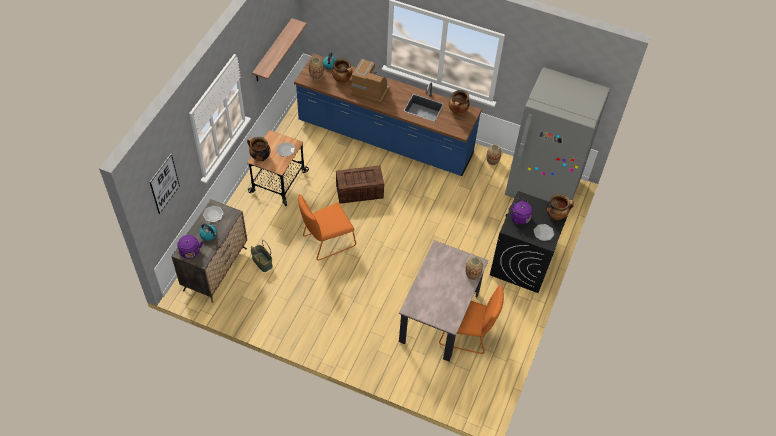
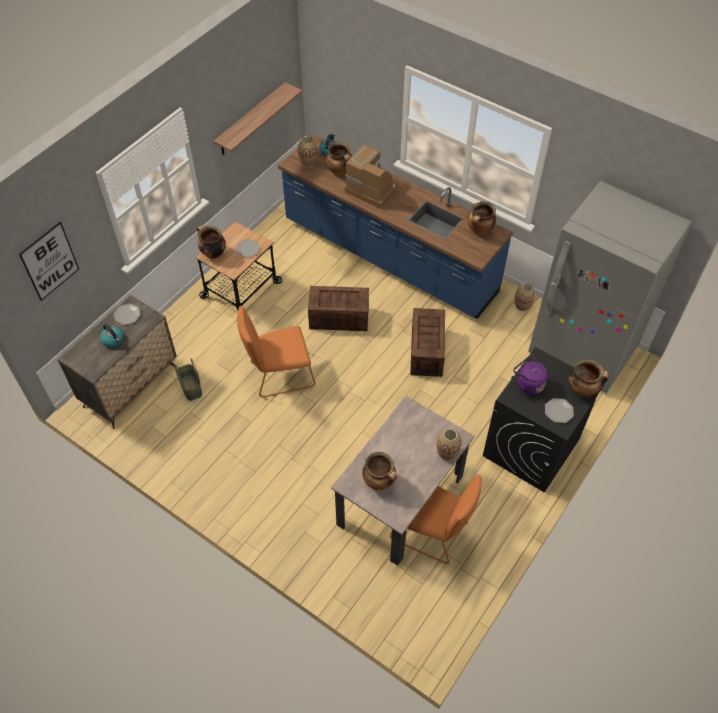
camera: 15 degrees right, 0 degrees up
(190, 253) = (82, 359): purple kettle -> none
(431, 207) = (427, 352): none -> crate
(431, 303) = (379, 482): none -> cooking pot

